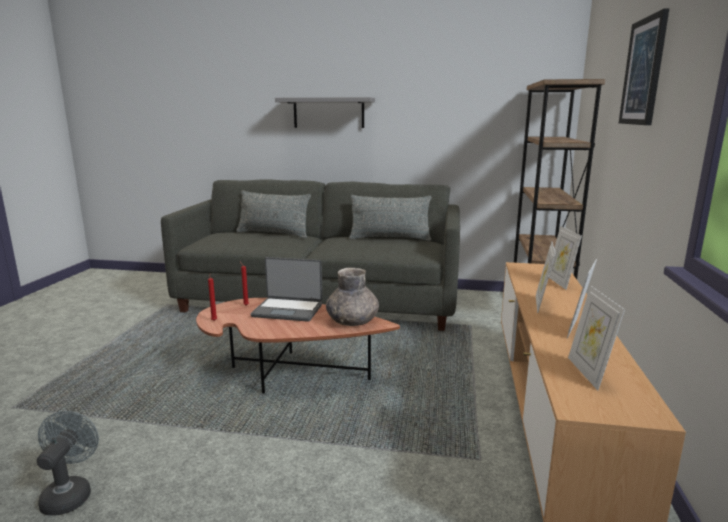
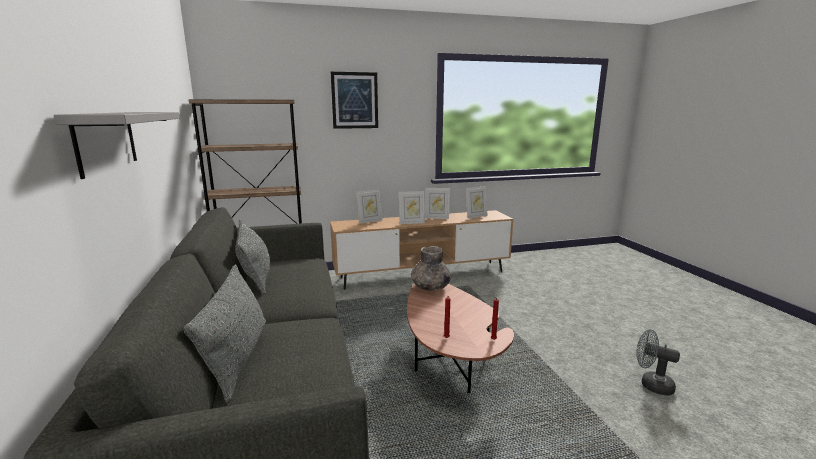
camera: 115 degrees left, 0 degrees up
(70, 494) = (651, 384): grey fan -> grey fan turned 60 degrees clockwise
(288, 310) = (435, 315): laptop -> none

